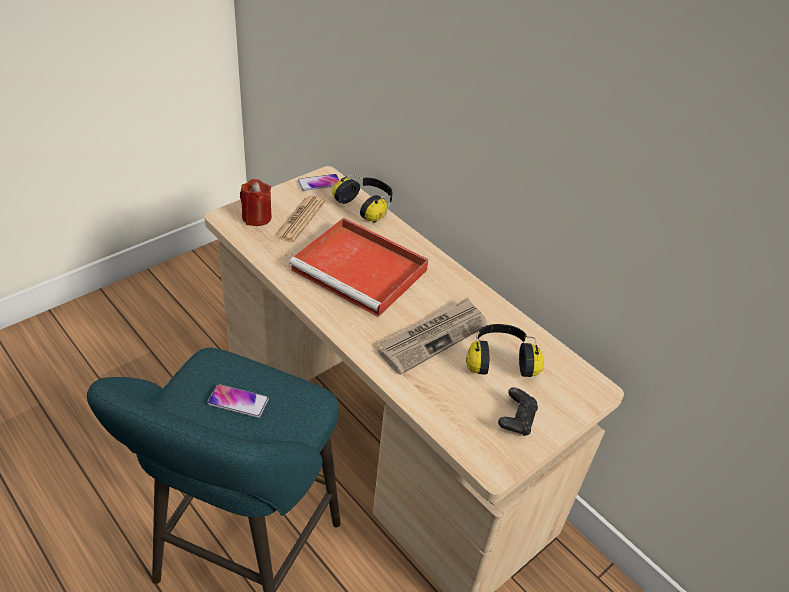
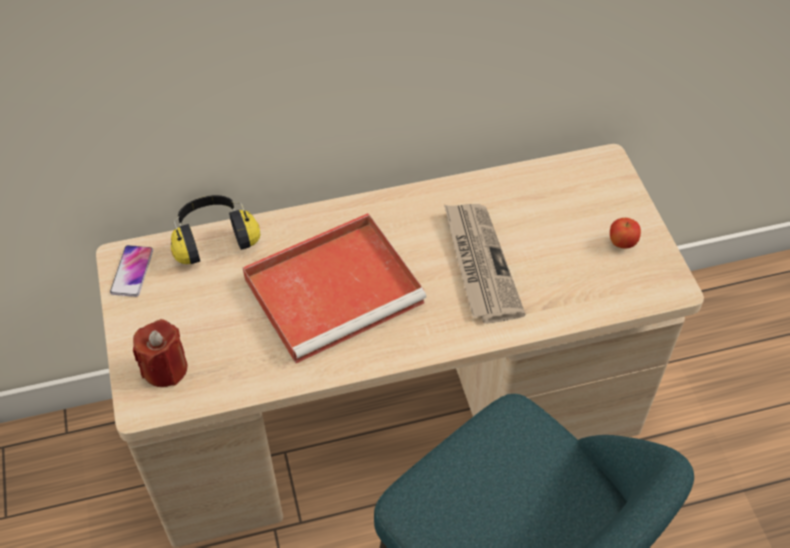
camera: 60 degrees left, 10 degrees up
(238, 401) = (497, 491): phone -> none
(300, 219) = (198, 320): newspaper -> none
(500, 360) = (538, 220): headphones -> none
(516, 420) = (621, 243): black game controller -> apple

